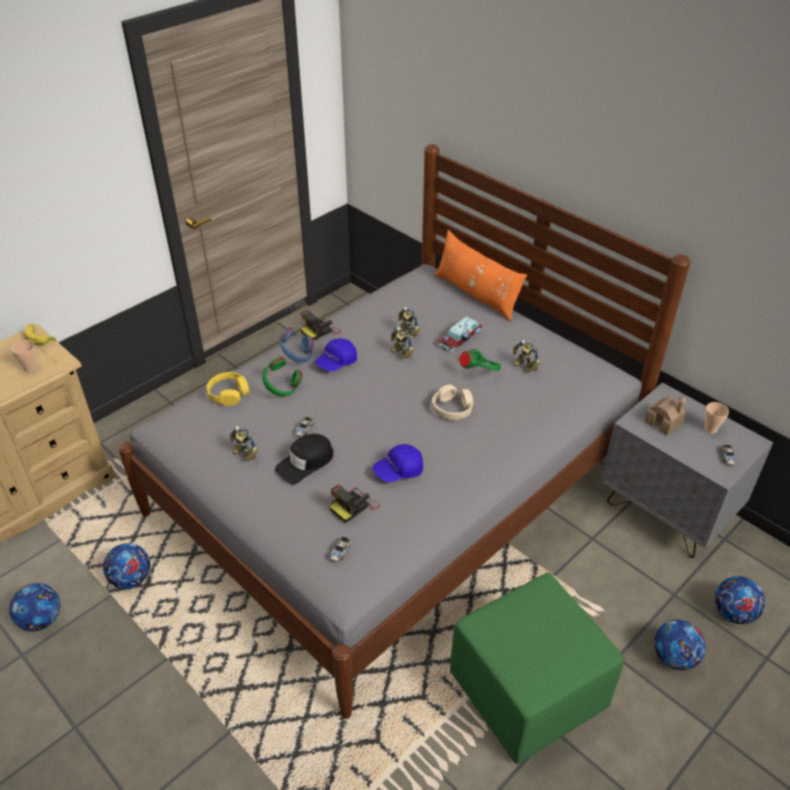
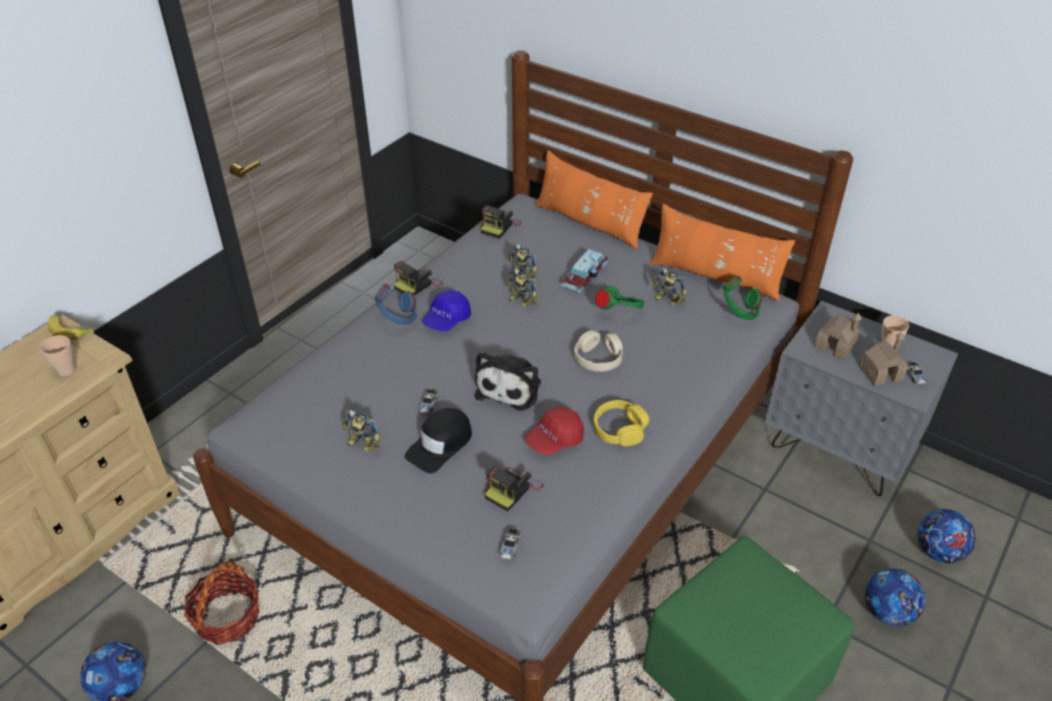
camera: 10 degrees left, 0 degrees up
(131, 579) = (228, 618): football -> basket
(228, 394) = (324, 373): yellow headphones -> yellow headphones (619, 429)
(282, 389) = (389, 359): green headphones -> green headphones (739, 312)
(374, 423) = (510, 387): none -> plush toy
(398, 471) = (554, 440): blue cap -> red cap
(400, 290) = (500, 227): none -> camera
(572, 351) = (715, 277): none -> orange pillow
(697, 450) = (880, 373): none -> toy house

